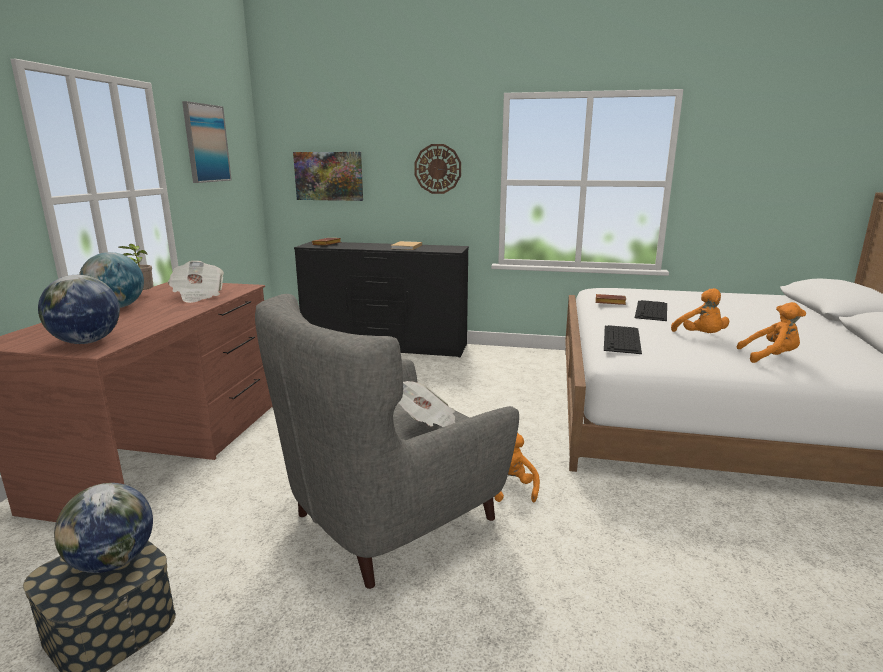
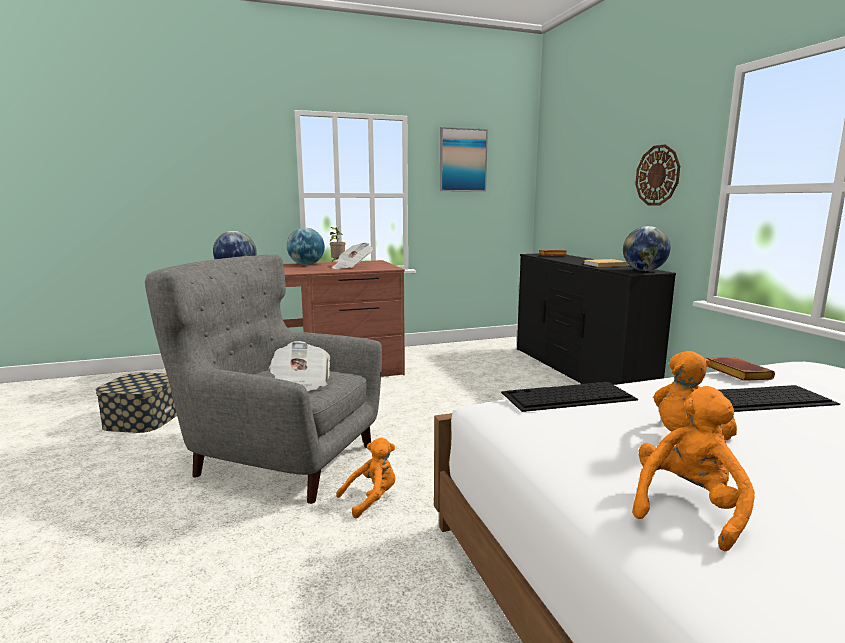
camera: 60 degrees right, 5 degrees down
(113, 562) = (145, 382): globe -> globe (644, 270)
(329, 176) = (573, 188): picture -> none
(770, 357) = (687, 508): orange plush toy -> orange plush toy turned 120 degrees counterclockwise

